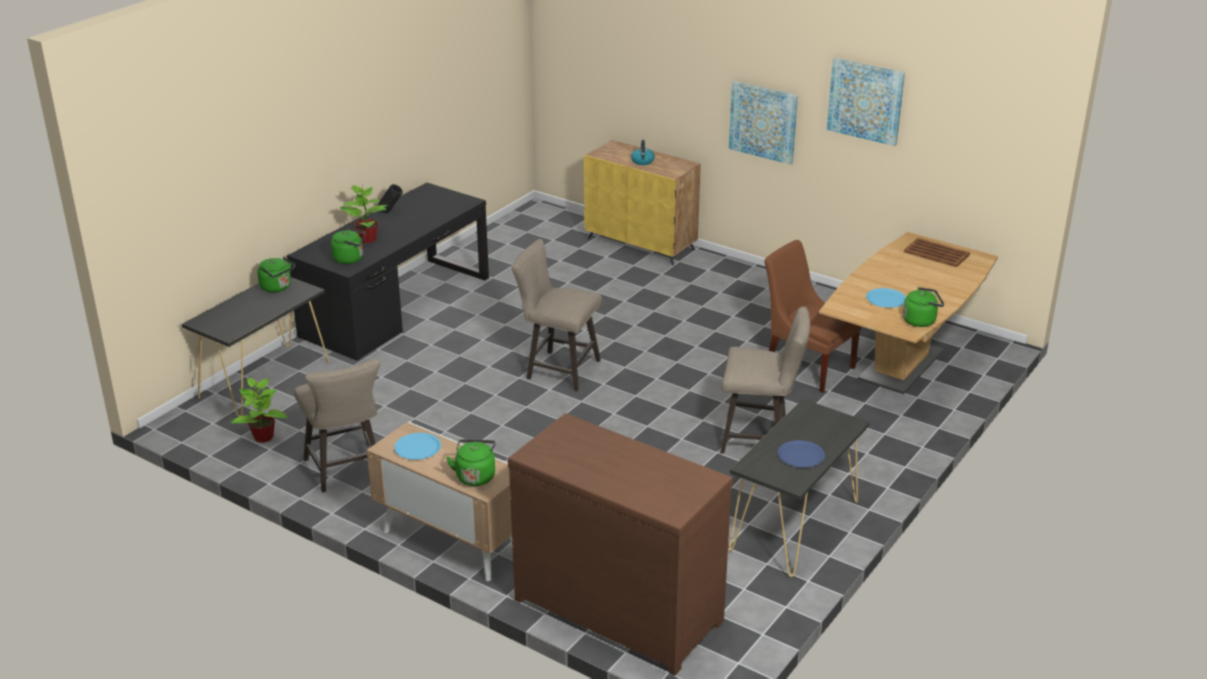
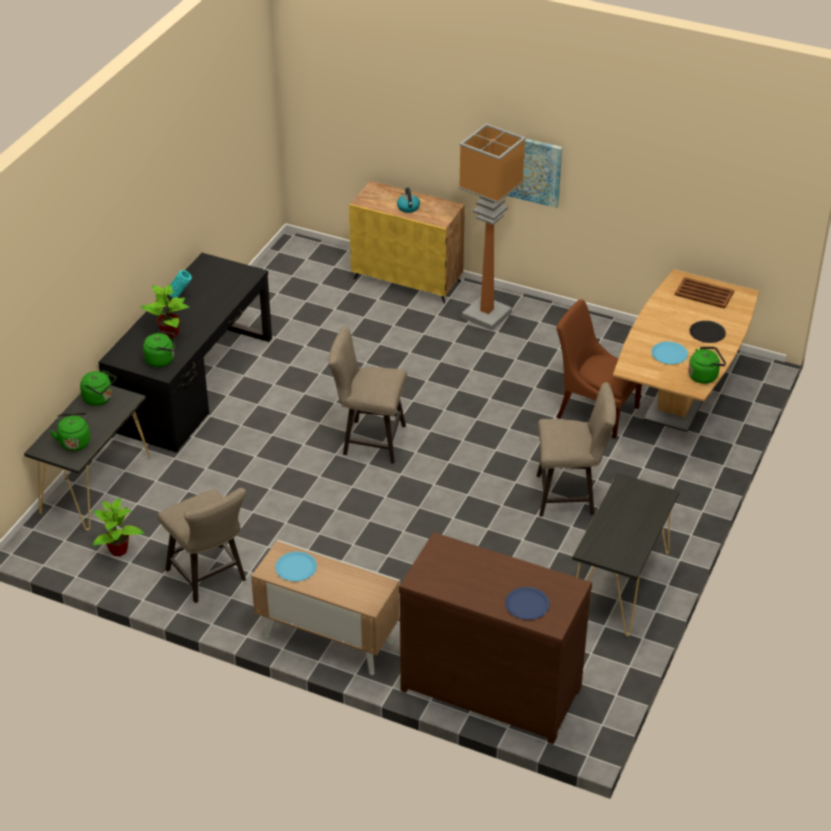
camera: 10 degrees left, 10 degrees up
(391, 212) = (180, 296): black vase -> turquoise vase
(475, 476) = (356, 591): green kettle -> green kettle (74, 442)
(714, 278) = (487, 315): none -> floor lamp
(801, 455) = (629, 534): blue plate -> blue plate (527, 604)
(865, 101) = (629, 154): picture -> none
(932, 285) = (707, 333): none -> black plate

